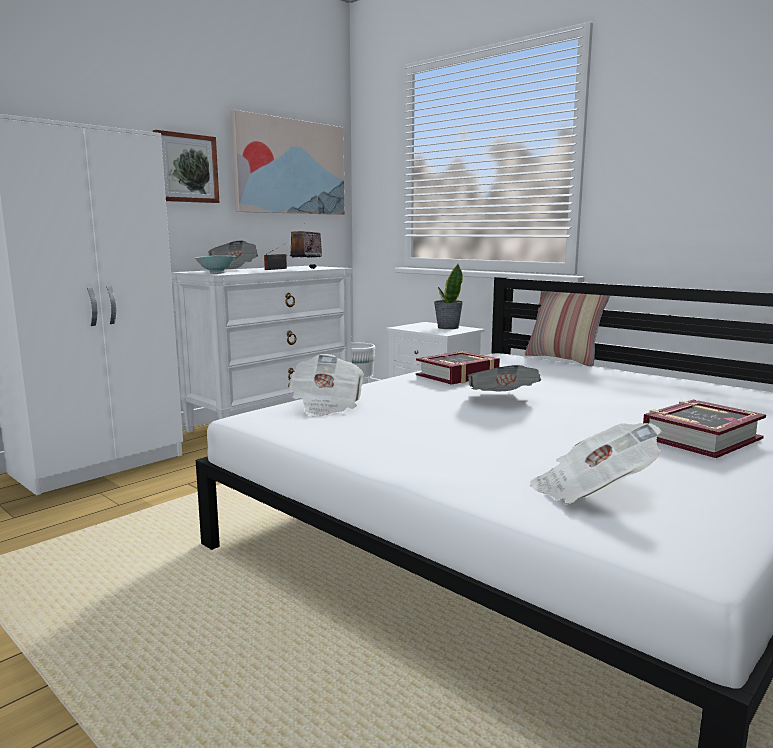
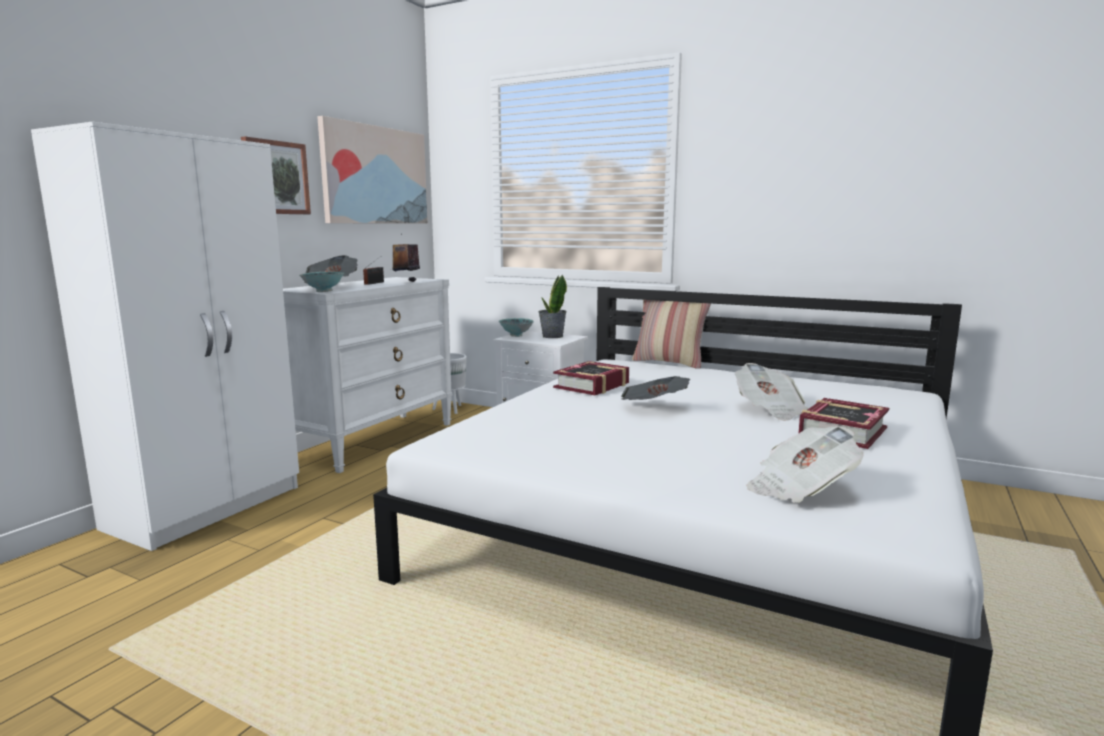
camera: 15 degrees left, 0 degrees up
(326, 405) = (497, 427): newspaper -> newspaper (769, 410)
(412, 325) = (516, 335): none -> bowl

